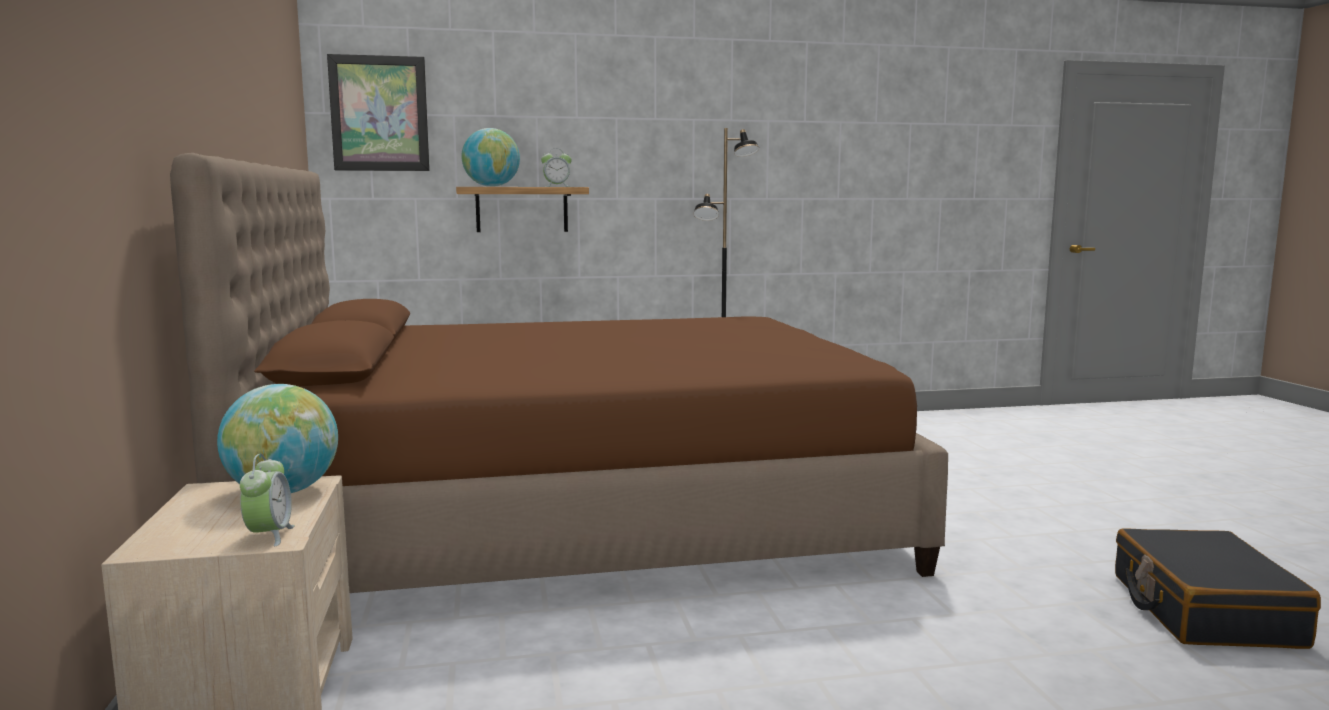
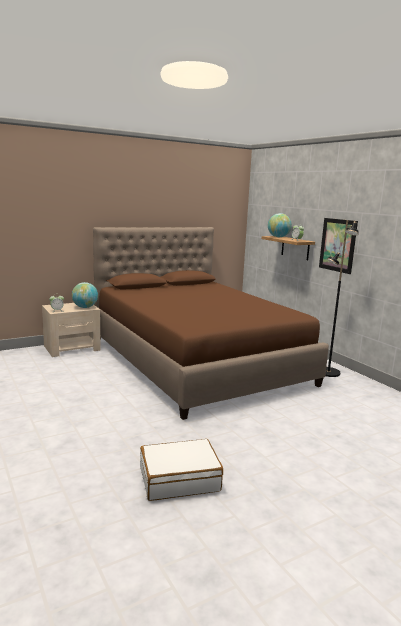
camera: 70 degrees right, 5 degrees up
(379, 113) = (263, 205): picture -> picture (337, 245)
(1203, 610) = (179, 479): black suitcase -> white suitcase

